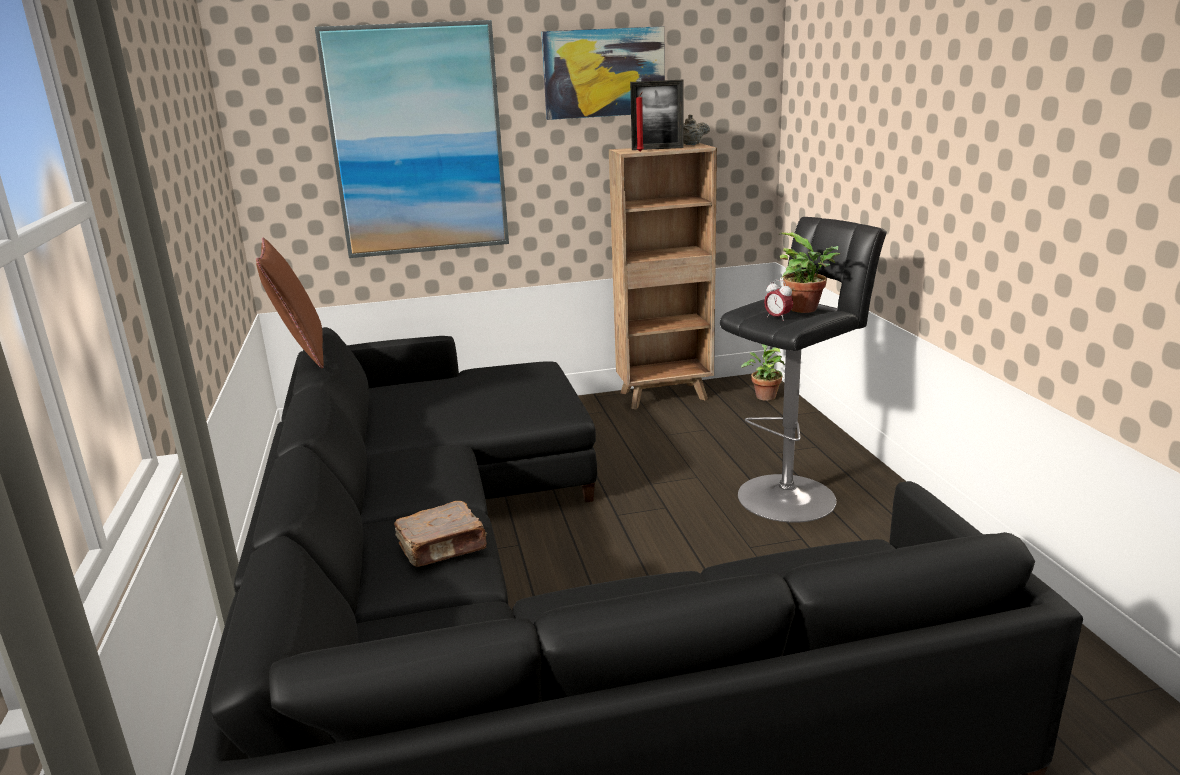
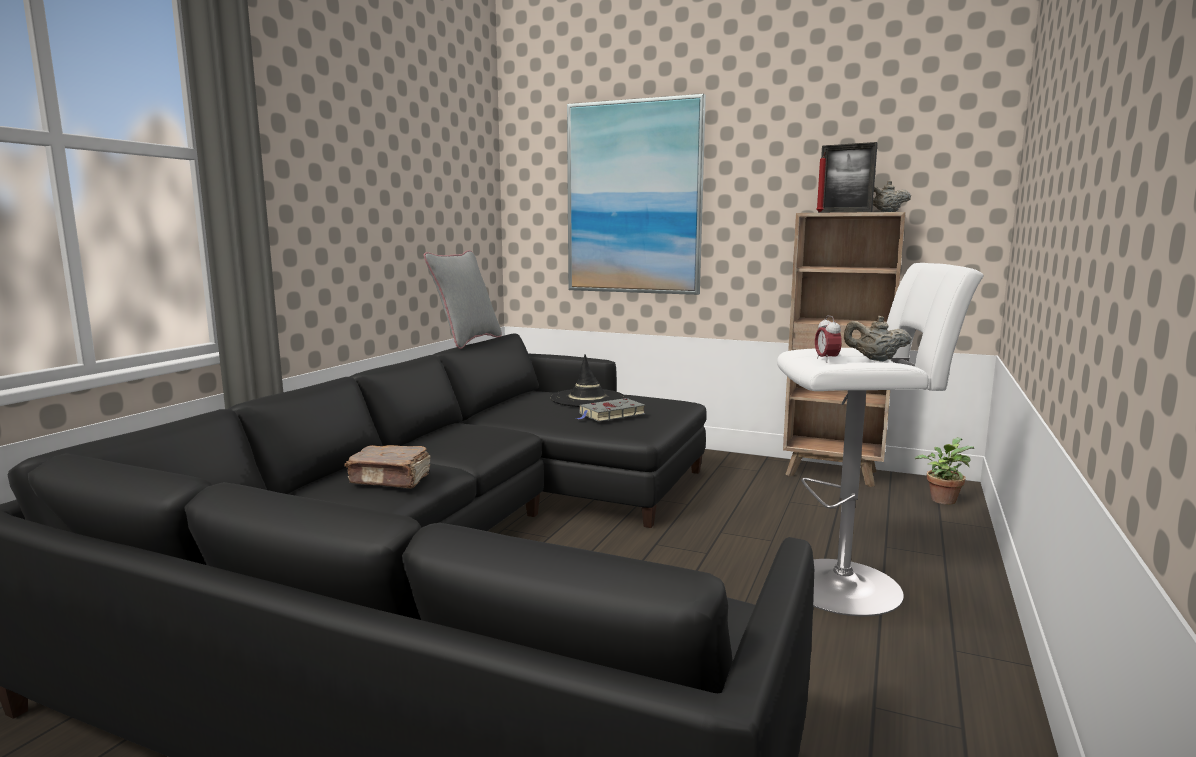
camera: 35 degrees right, 10 degrees down
(301, 354) = (467, 342): brown pillow -> grey pillow
(455, 386) = (587, 399): none -> black hat
(510, 400) = (610, 414): none -> grey book
(604, 73) = (807, 141): picture -> none
(791, 495) = (851, 585): black stool -> white stool
(807, 309) = (875, 360): potted plant -> beige teapot

